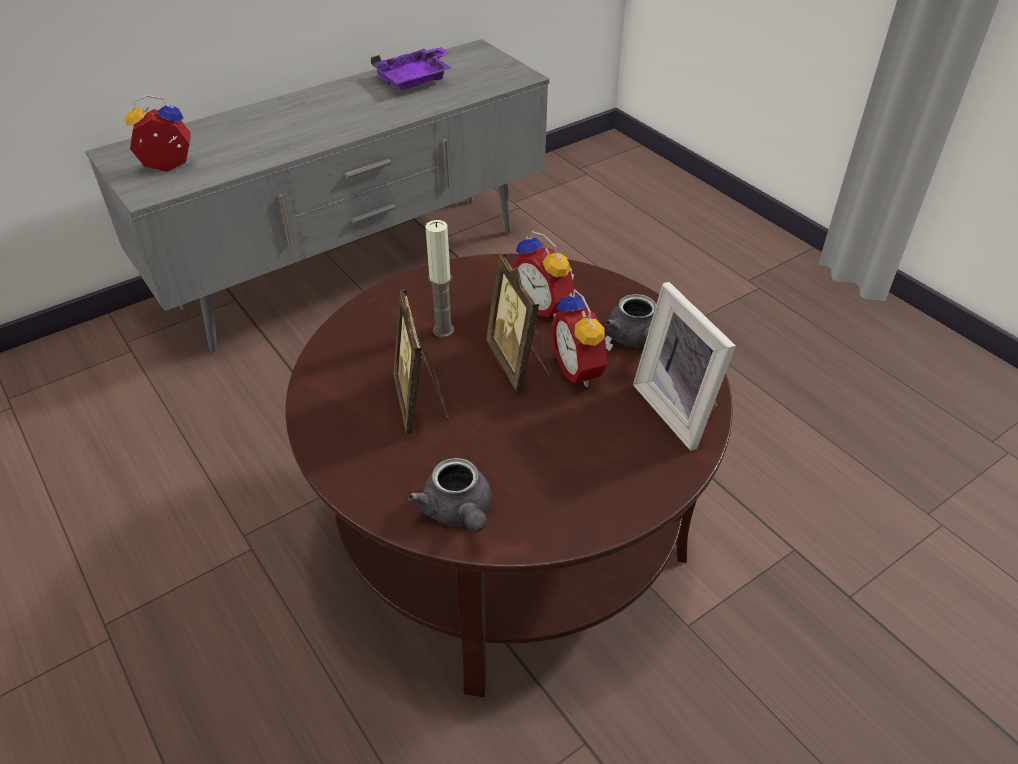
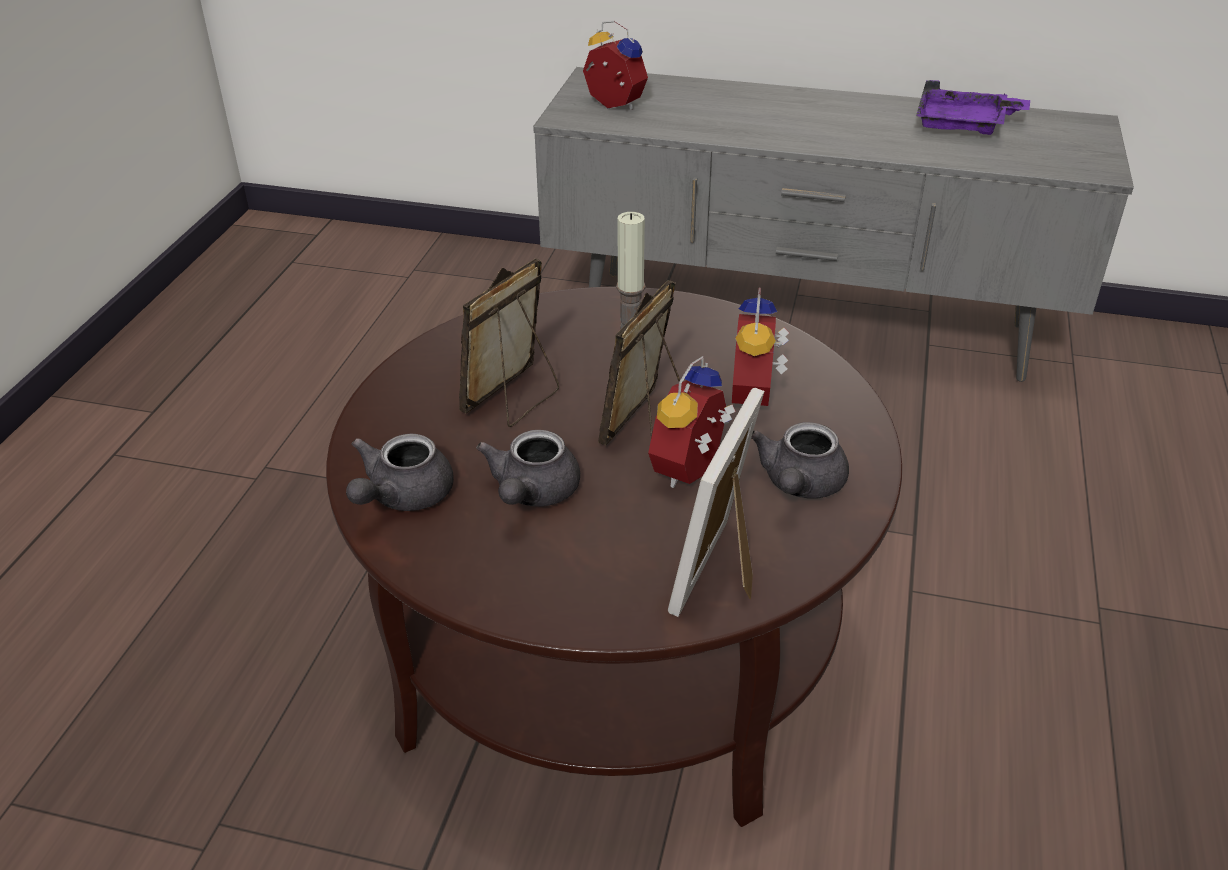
camera: 50 degrees right, 5 degrees down
(525, 448) = (532, 493): none -> grey teapot

